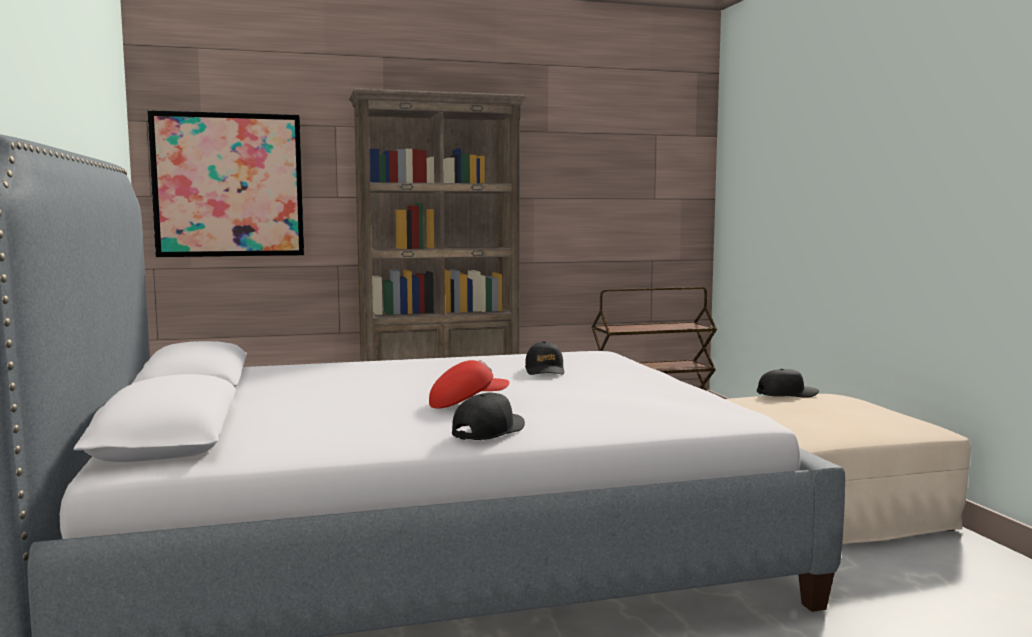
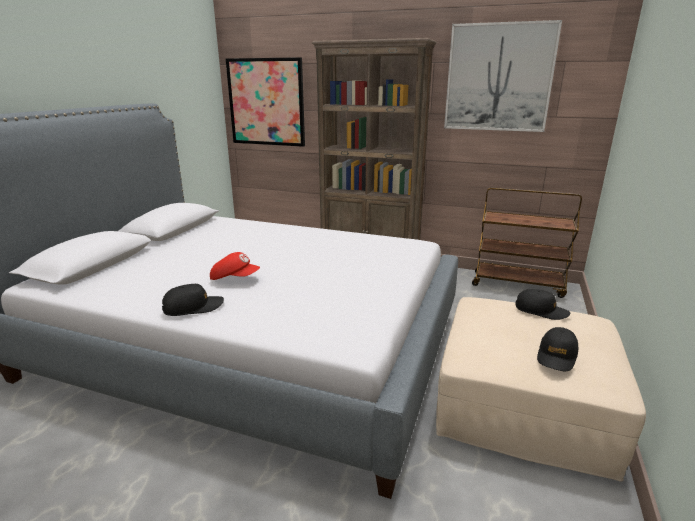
camera: 35 degrees right, 15 degrees up
(545, 370) = (343, 256): black cap -> black cap (557, 356)
(587, 152) = (498, 78): none -> picture

